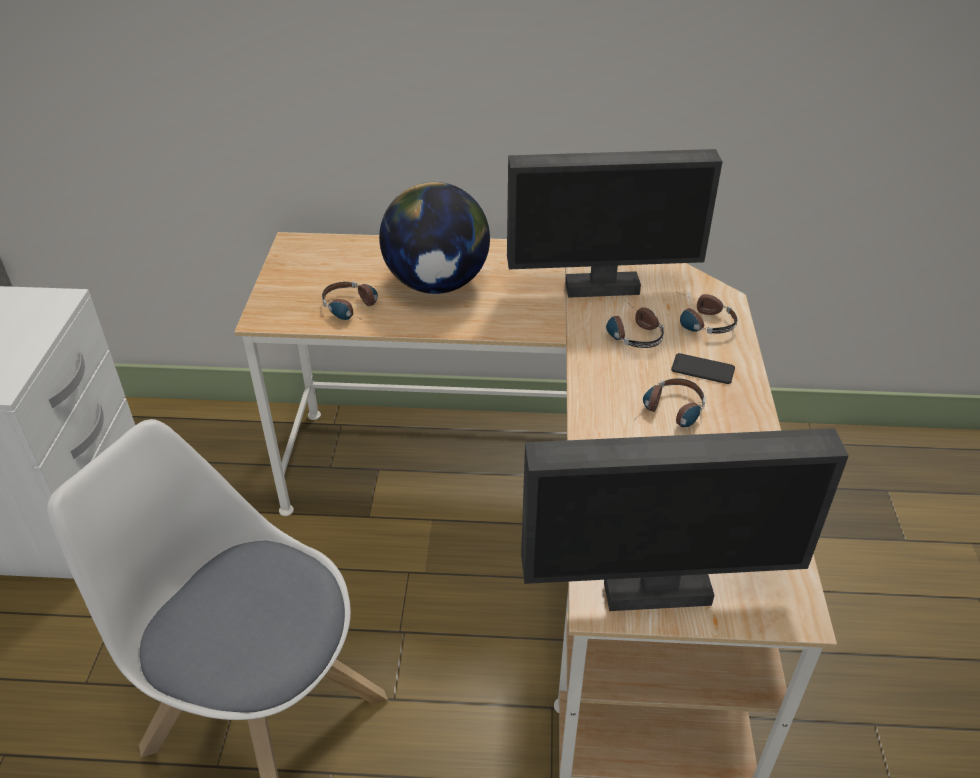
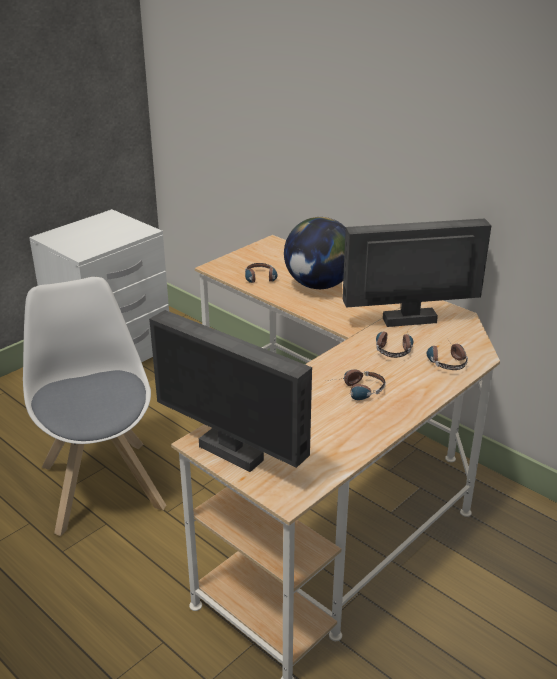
camera: 40 degrees right, 10 degrees down
(601, 287) = (410, 321): monitor -> monitor turned 135 degrees clockwise
(702, 369) = (409, 381): phone -> none

